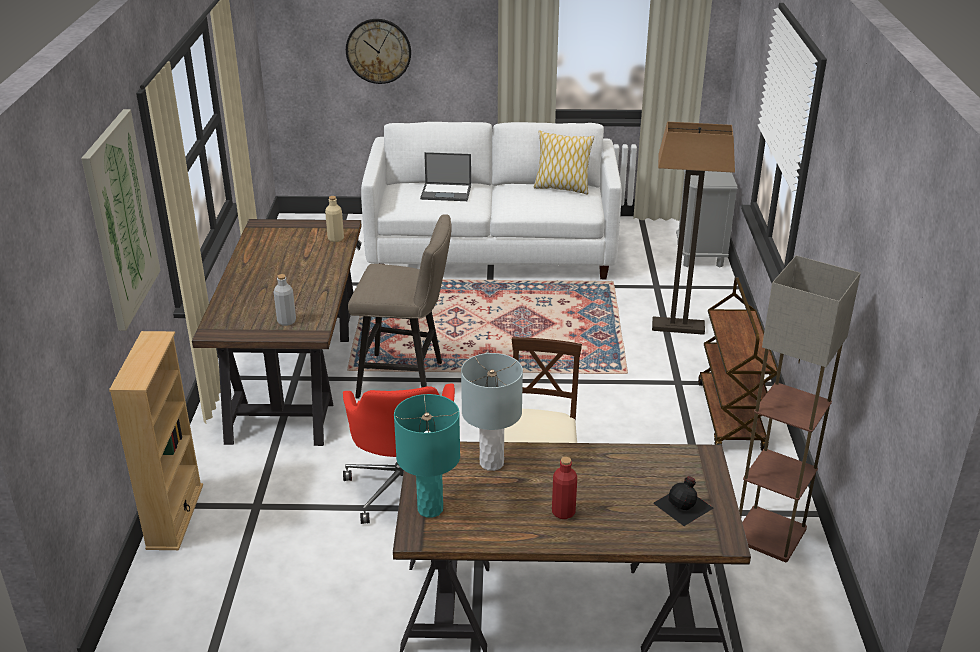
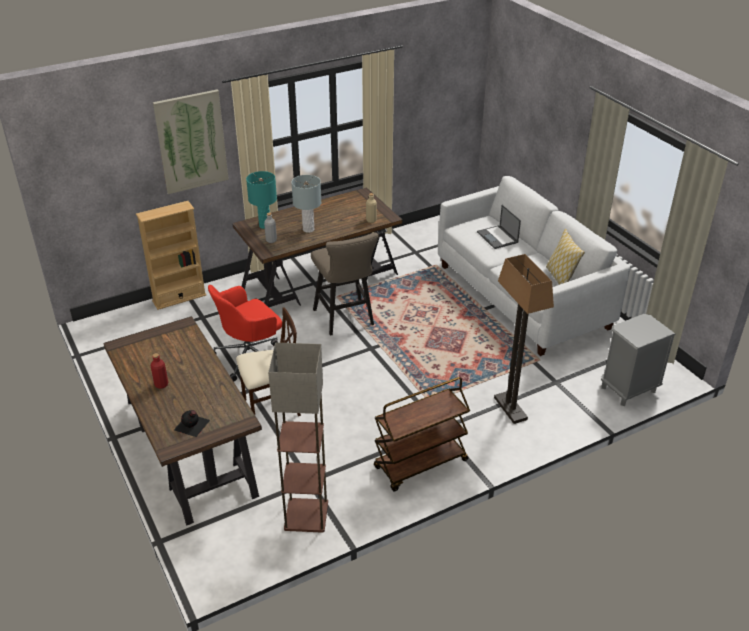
camera: 60 degrees right, 5 degrees up
(378, 51) = (534, 125): wall clock -> none
(430, 509) = (140, 342): turquoise table lamp -> turquoise table lamp (265, 226)
(491, 463) = (189, 348): grey table lamp -> grey table lamp (308, 229)

